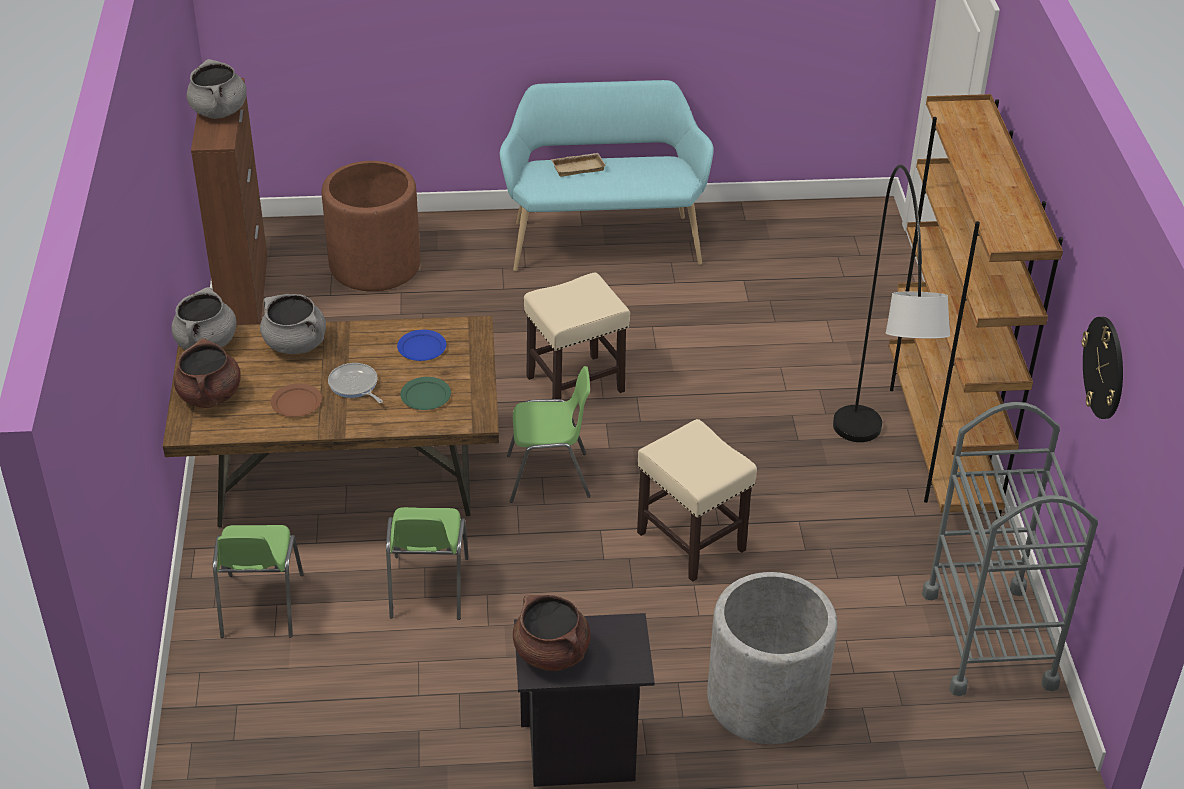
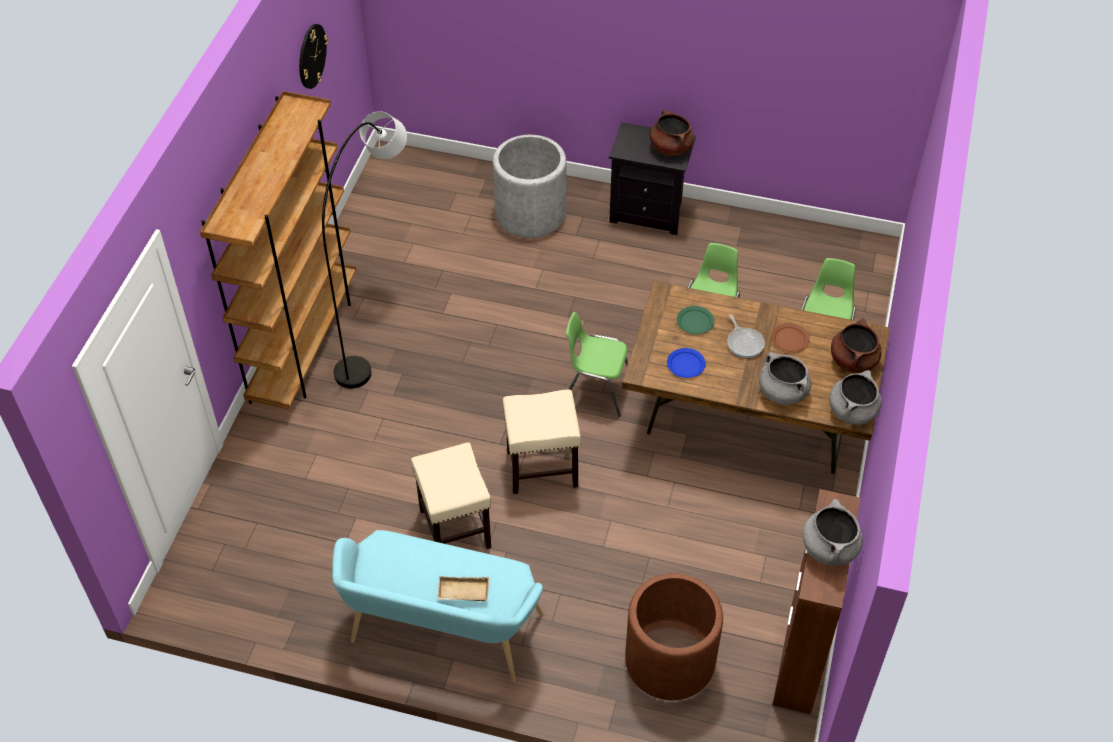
camera: 160 degrees left, 10 degrees up
(692, 542) = (521, 316): beige stool -> beige stool (454, 528)
(988, 638) = (379, 213): grey cart -> none

